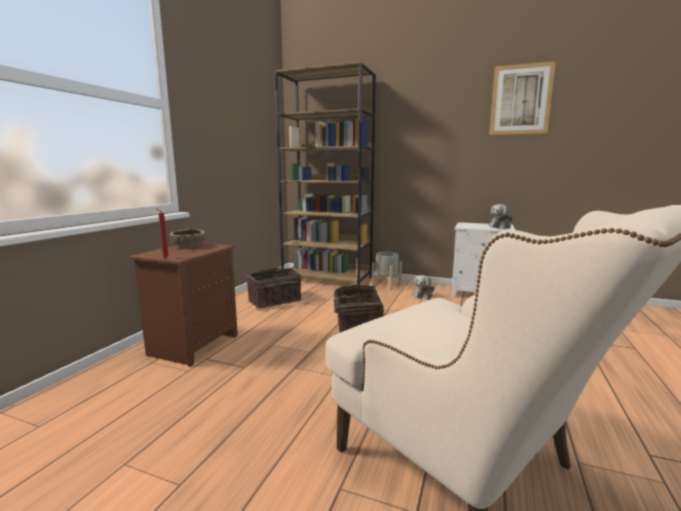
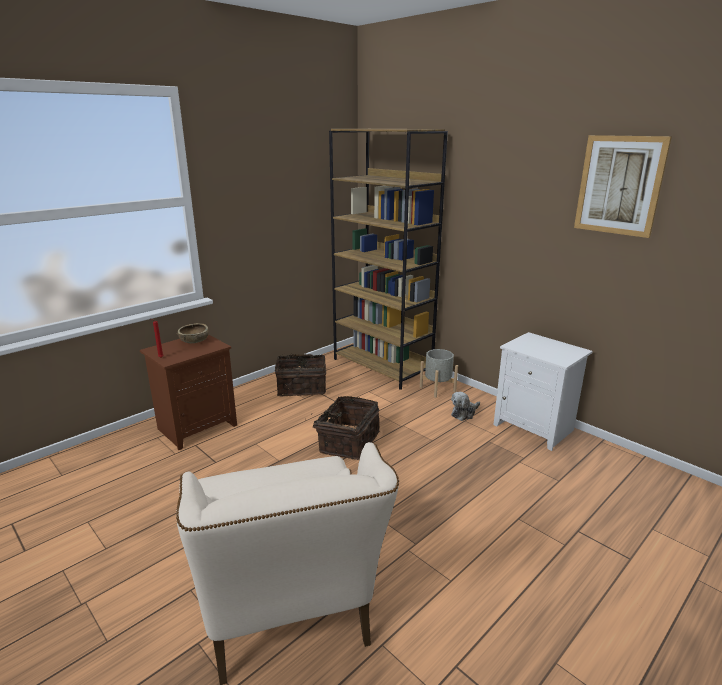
camera: 25 degrees right, 10 degrees up
(500, 226) = (563, 353): plush toy -> none

